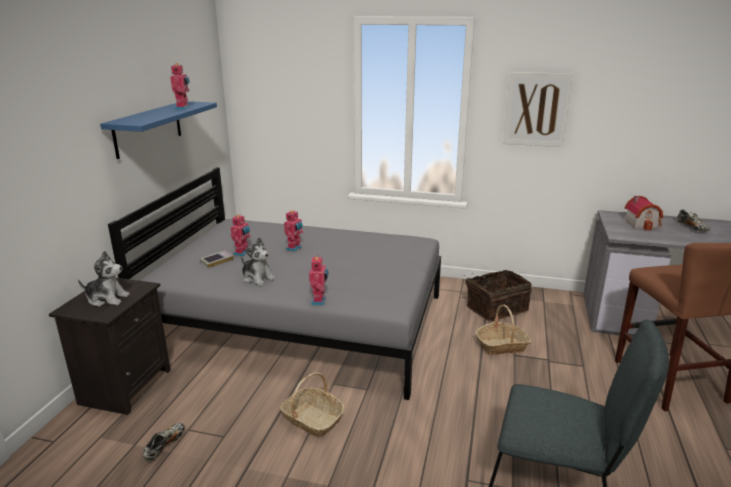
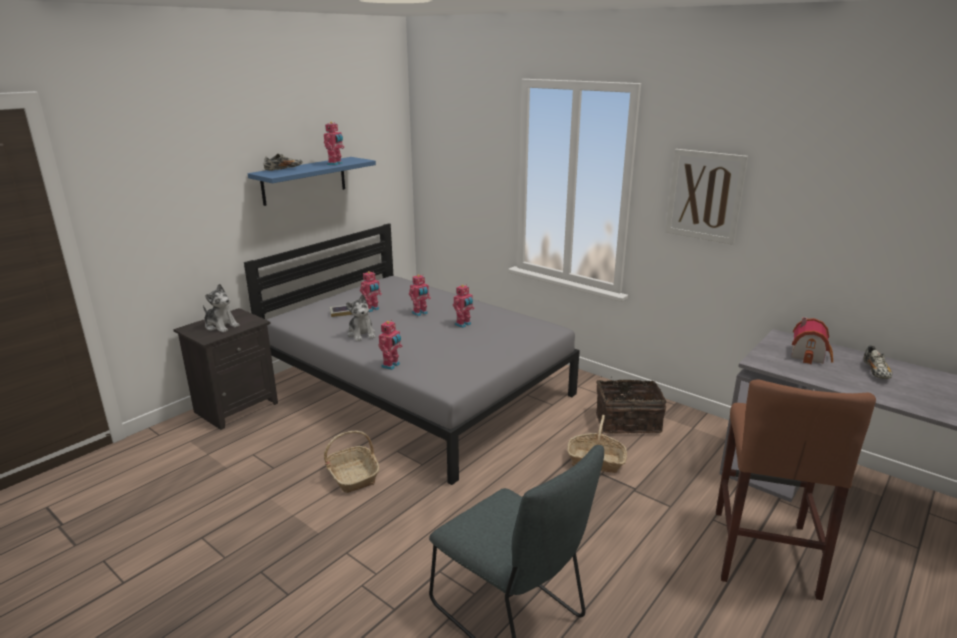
camera: 25 degrees right, 0 degrees up
(165, 446) = (227, 461): shoe -> shoe (283, 169)
(344, 251) = (463, 325): none -> toy robot

